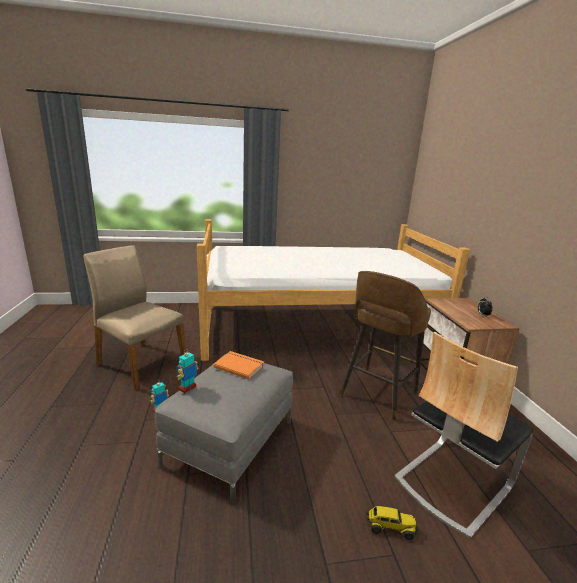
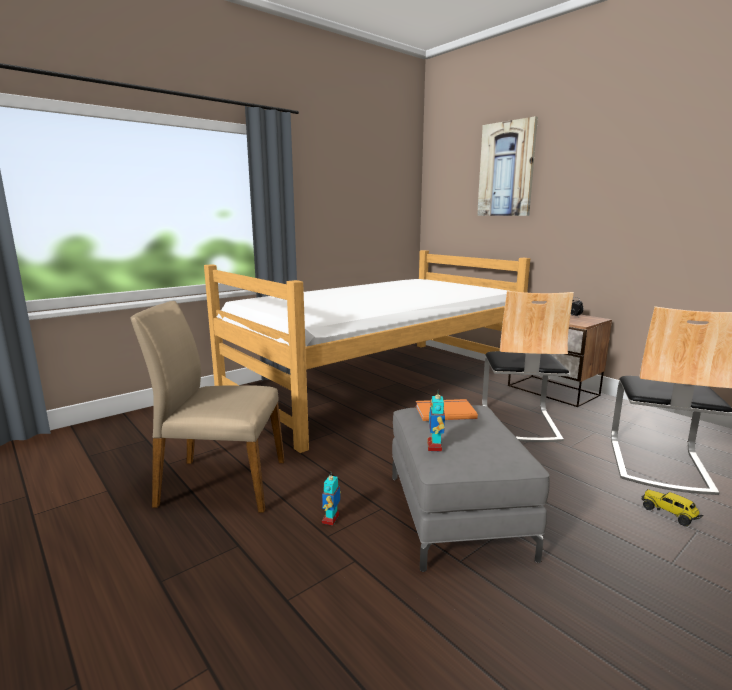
camera: 30 degrees left, 5 degrees down
(377, 394) = (518, 423): brown stool -> chair
(390, 527) = (669, 514): toy truck -> toy truck turned 105 degrees counterclockwise
(470, 160) = (506, 169): none -> picture

